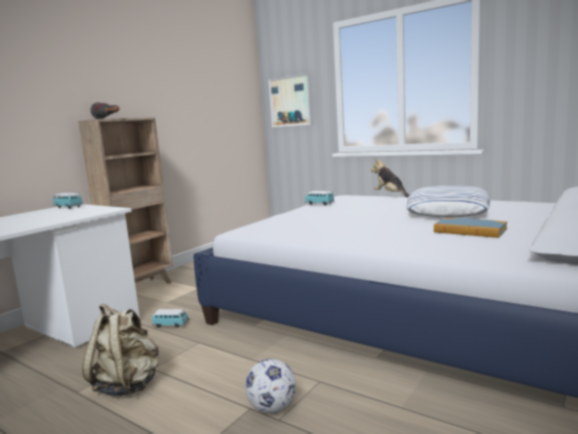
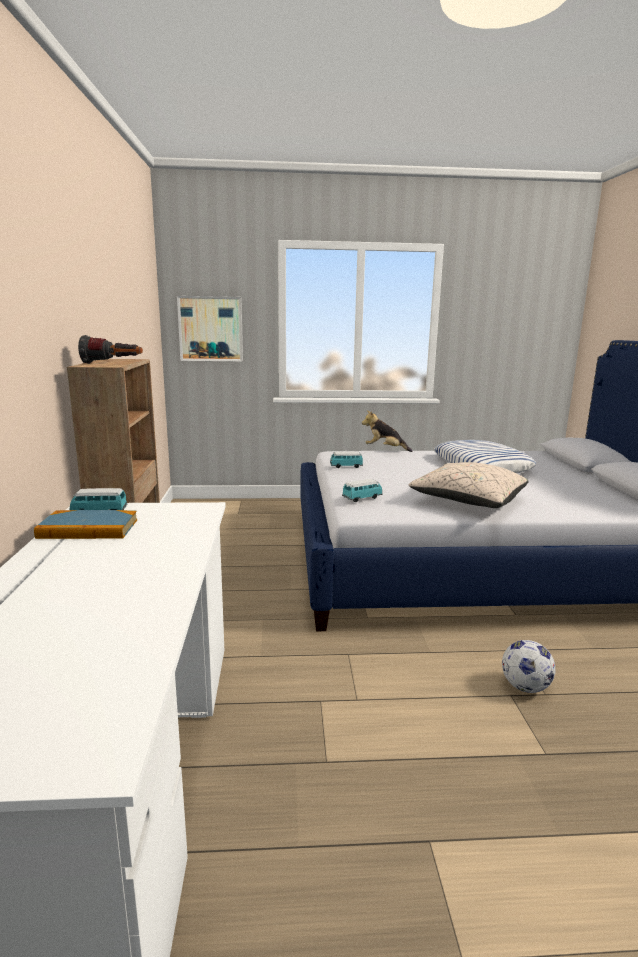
camera: 40 degrees left, 5 degrees up
(128, 385) = (366, 727): beige backpack -> none
(171, 325) = (277, 646): toy car -> toy car (362, 498)
(344, 232) = (468, 501): none -> beige pillow
(470, 230) = (551, 486): book -> book (88, 529)

